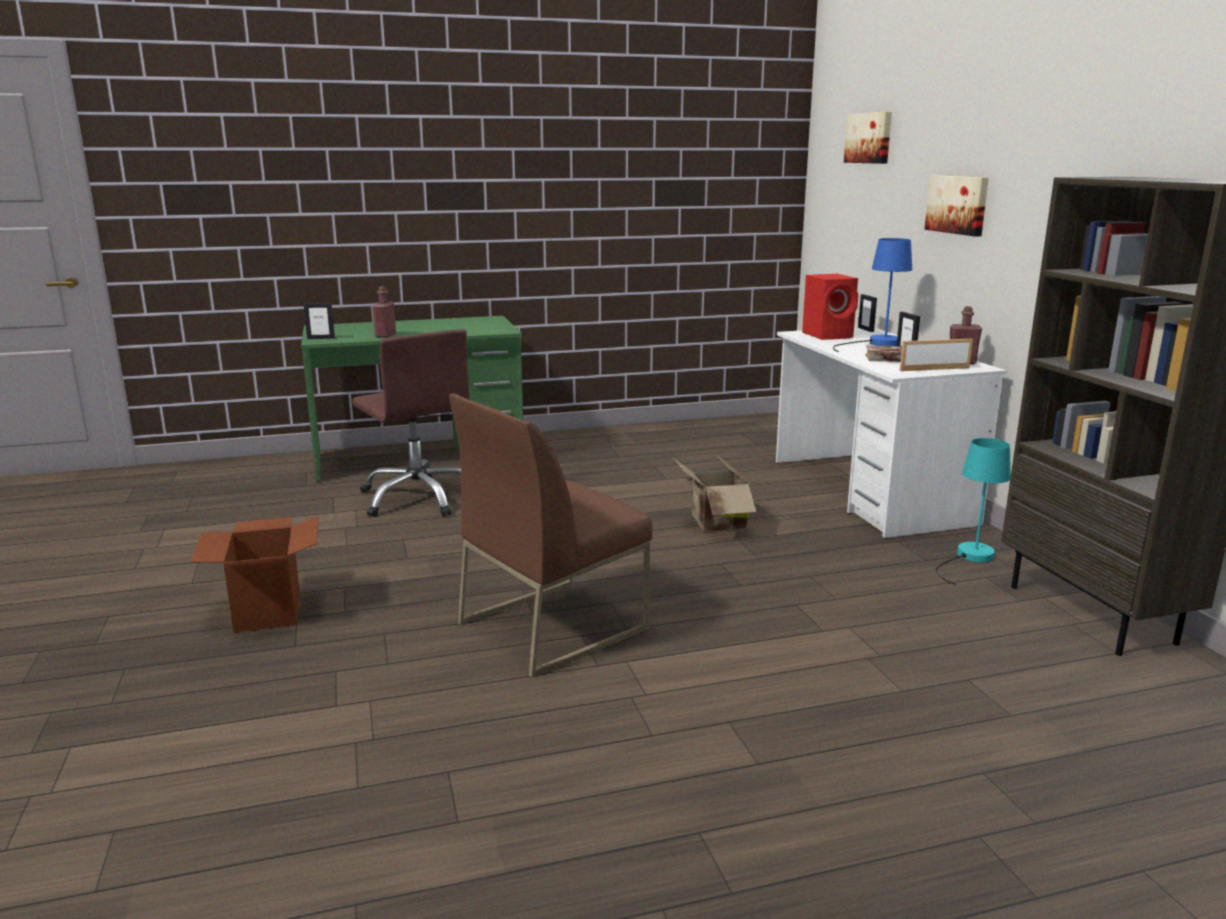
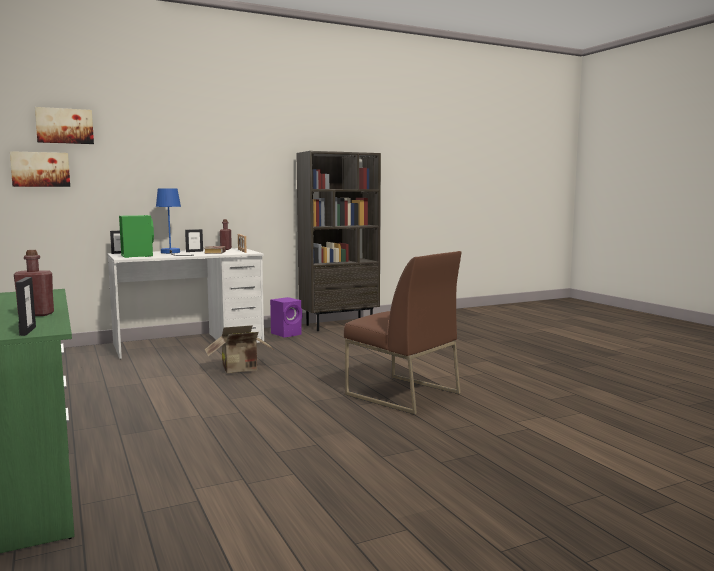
camera: 100 degrees left, 10 degrees down
(267, 611) = (438, 475): cardboard box -> none
(419, 497) = (160, 463): brown office chair -> none
(829, 335) = (137, 256): red speaker -> green speaker
(958, 204) = (178, 168): picture -> picture (40, 169)
(969, 558) = (287, 334): turquoise table lamp -> purple speaker

